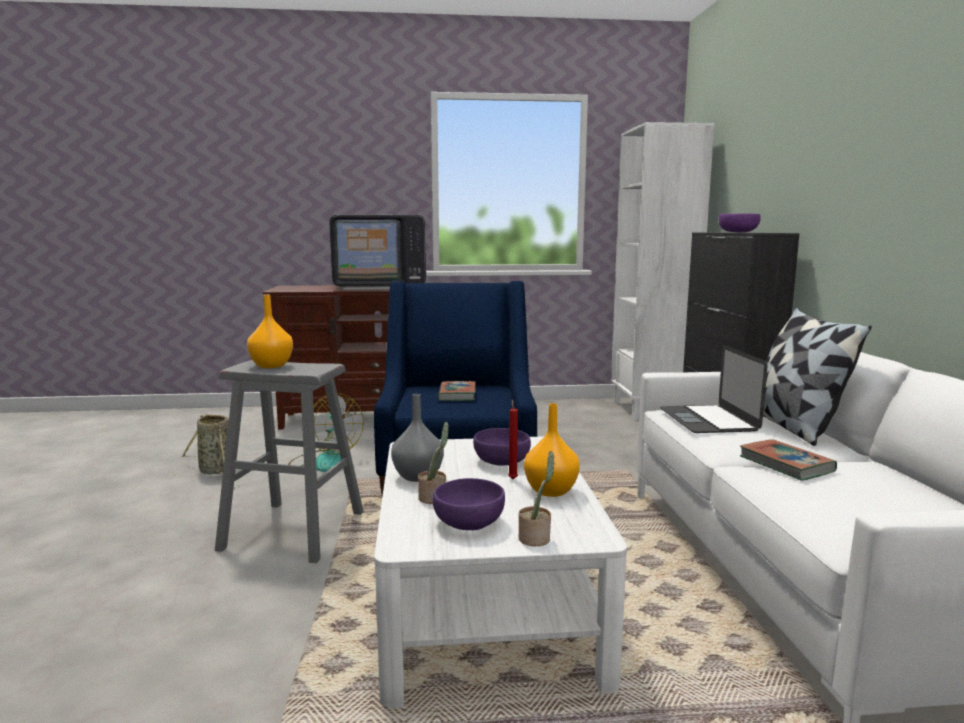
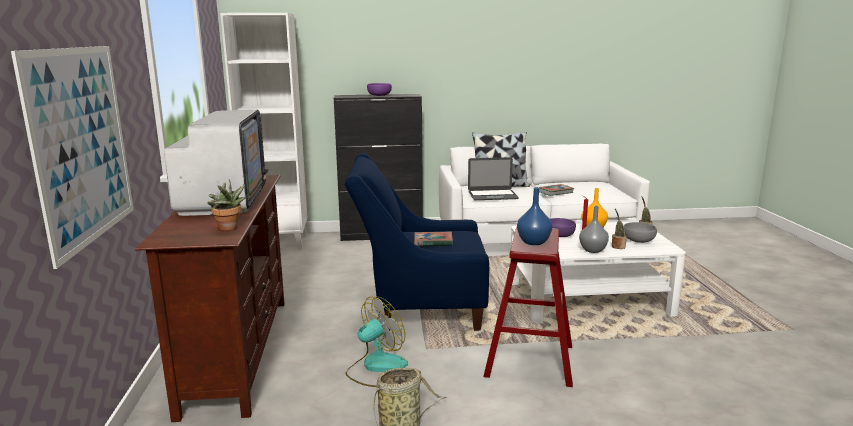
camera: 90 degrees left, 5 degrees up
(272, 365) = (533, 242): orange vase -> blue vase
(292, 221) = (82, 145): none -> picture
(293, 530) = (529, 360): grey stool -> red stool
(300, 289) = (229, 228): none -> potted plant
(469, 522) = (638, 240): purple bowl -> grey bowl

